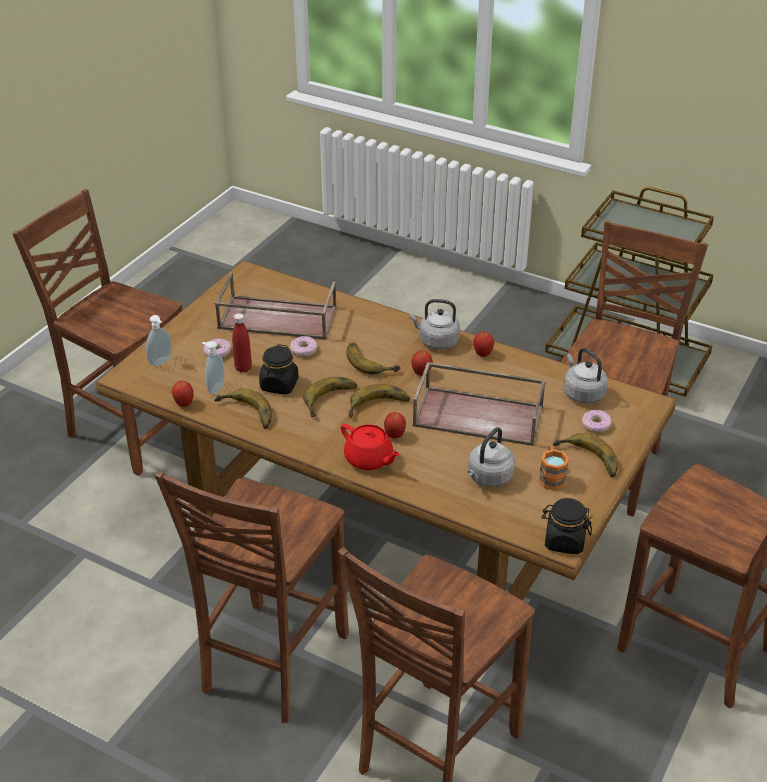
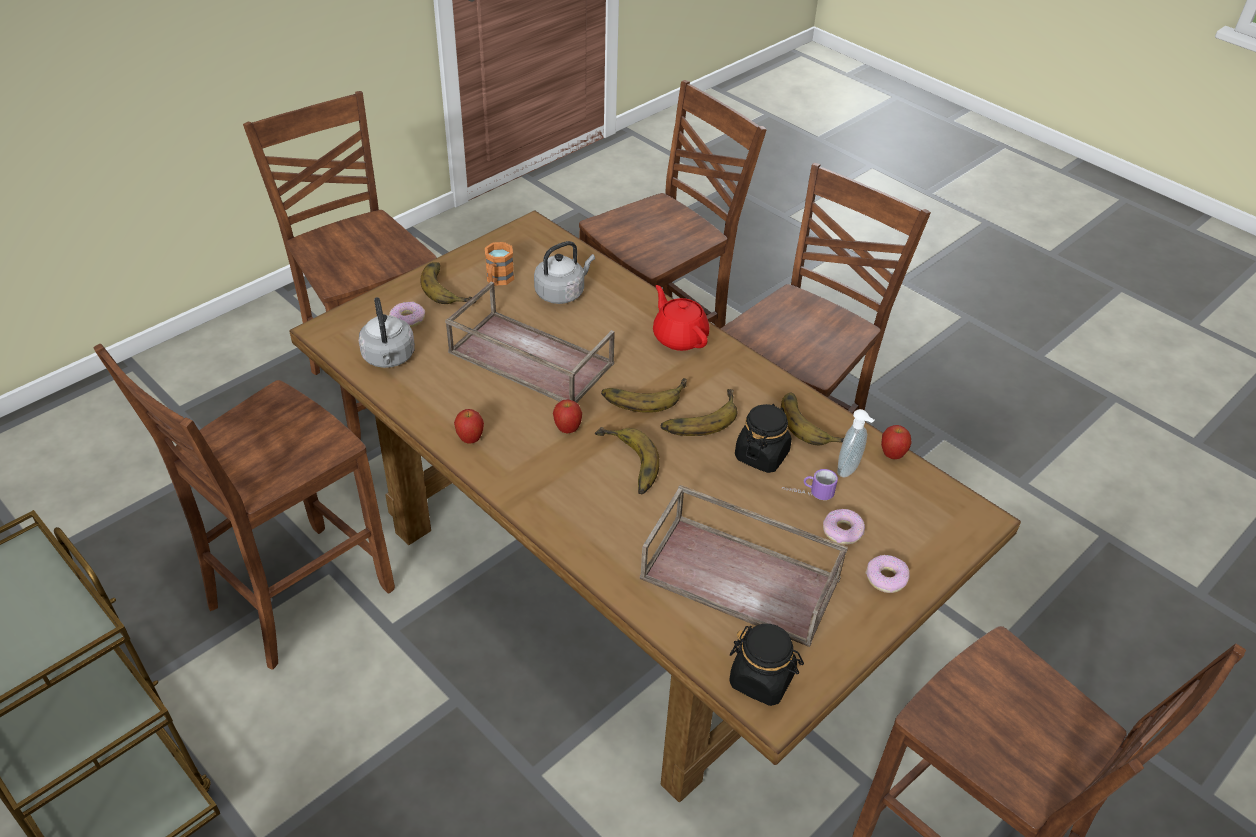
camera: 165 degrees left, 5 degrees up
(161, 362) = (926, 532): soap dispenser -> none
(243, 368) = (807, 494): red bottle -> mug
(304, 350) = (714, 505): donut -> donut (886, 578)
(394, 436) = (640, 356): apple -> none
(436, 341) = (520, 475): grey kettle -> none
(564, 541) = (528, 228): black jar -> black jar (762, 679)

